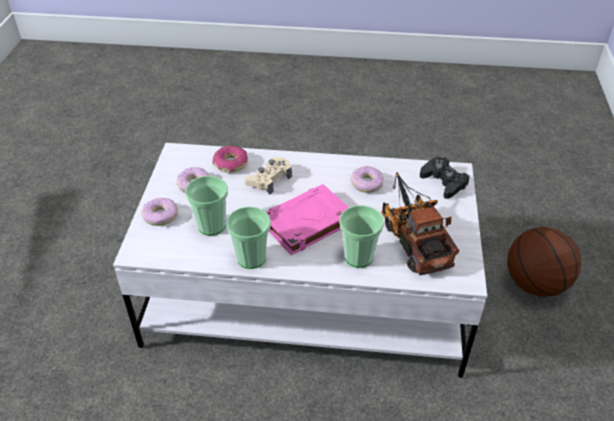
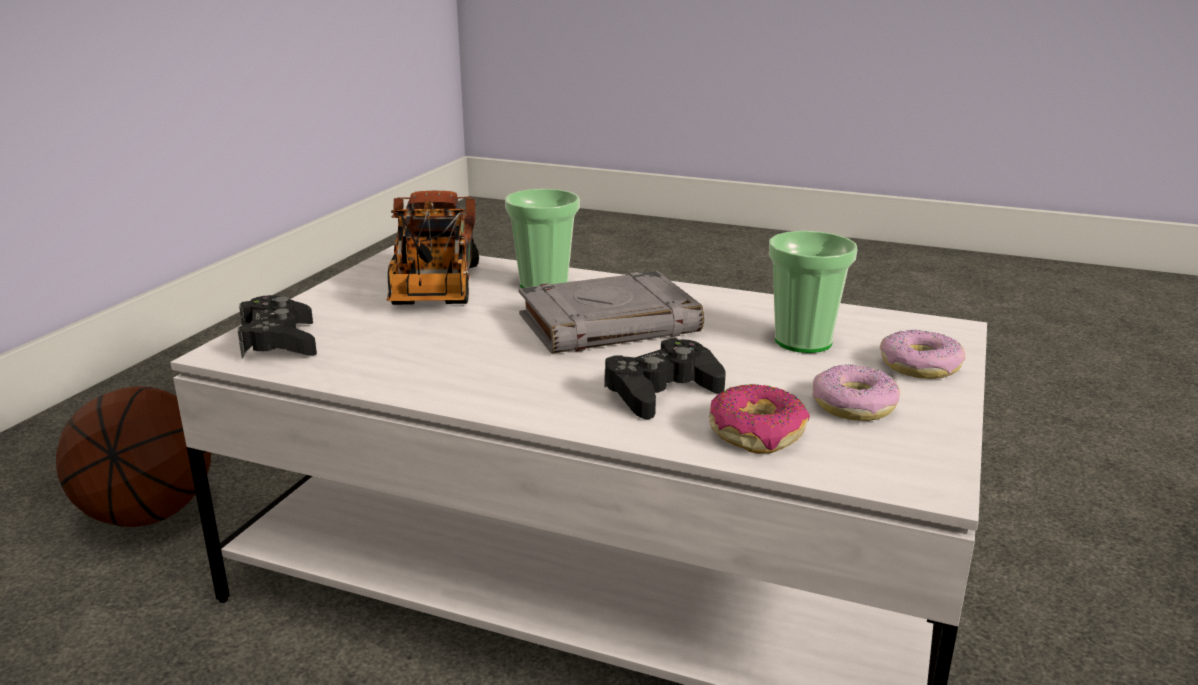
camera: 165 degrees left, 20 degrees down
(251, 258) = (727, 301): cup -> none
(269, 179) = (661, 391): beige game controller -> black game controller
(306, 223) = (610, 324): pink book -> grey book
(366, 184) = (442, 358): donut -> none

